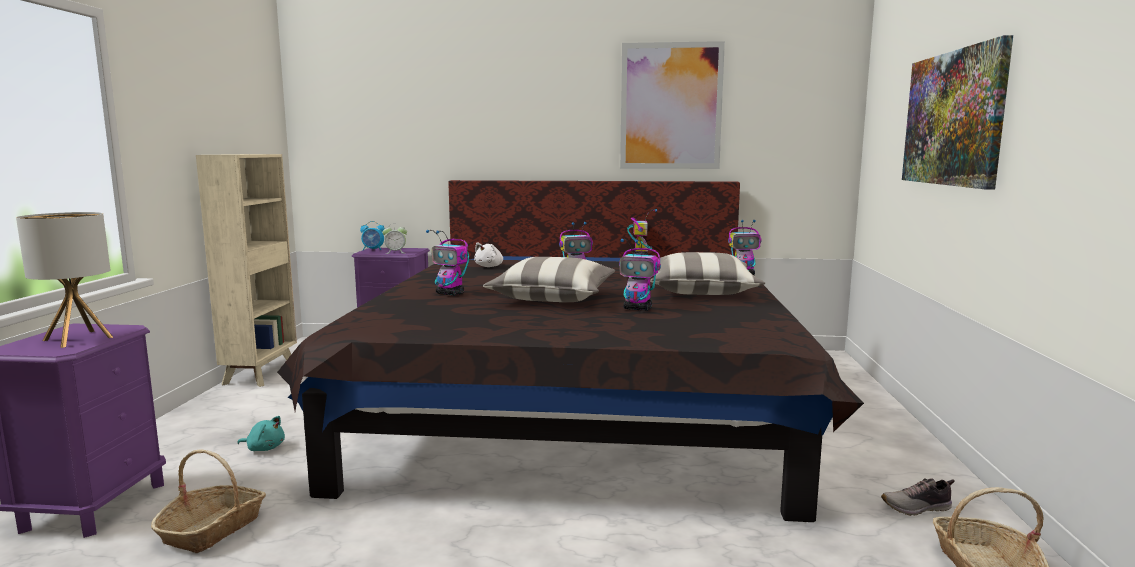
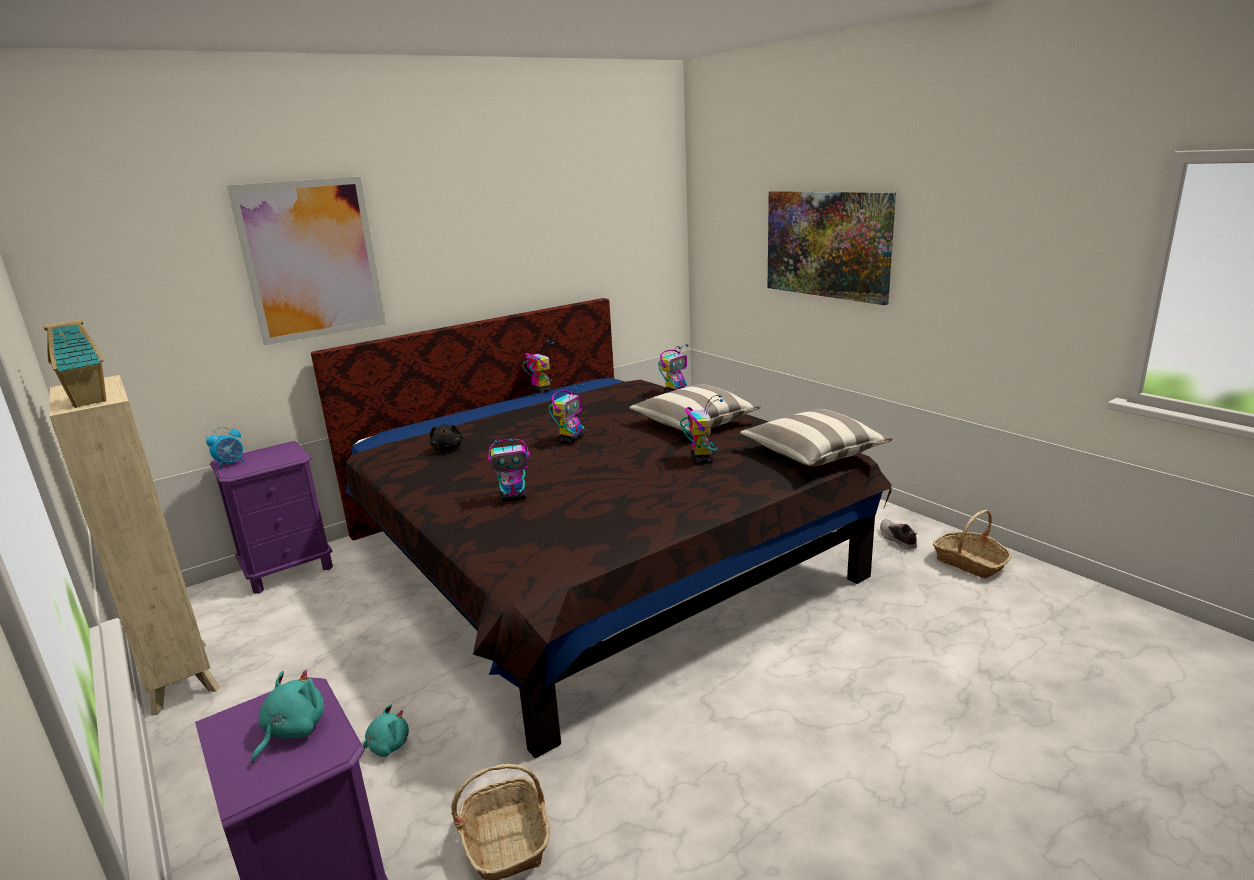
camera: 40 degrees left, 10 degrees up
(78, 339) = (291, 731): table lamp -> turquoise plush toy
(226, 154) = (90, 401): none -> toy house
(395, 252) = (276, 459): alarm clock -> none
(490, 266) = (447, 448): white plush toy -> black plush toy
(552, 298) = (613, 471): pillow -> pillow (813, 454)
(638, 309) = (701, 459): toy robot -> toy robot turned 75 degrees counterclockwise
(671, 106) = (537, 231): picture -> picture (311, 260)
(917, 508) = (897, 539): shoe -> shoe turned 120 degrees clockwise

